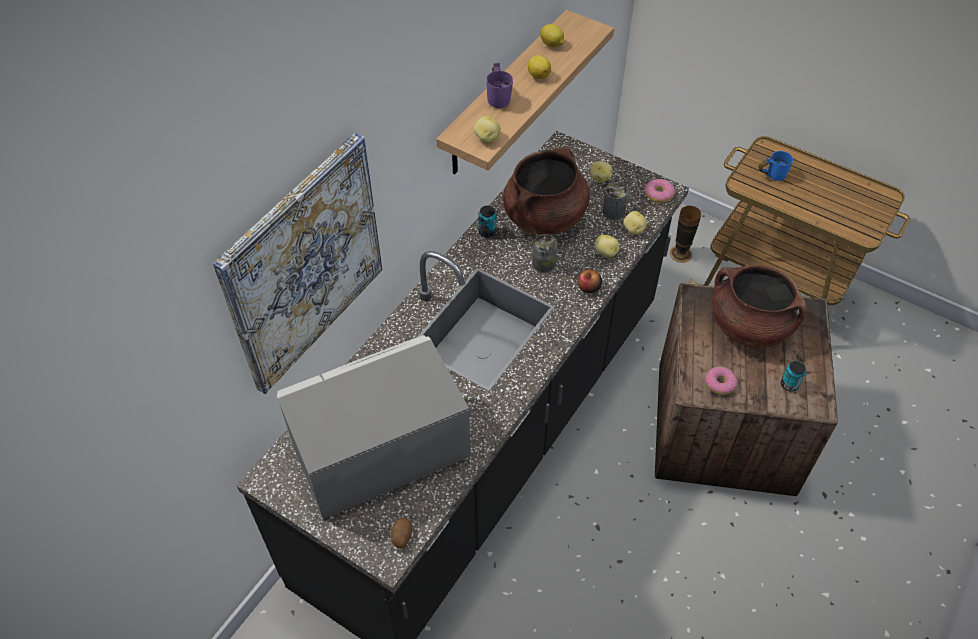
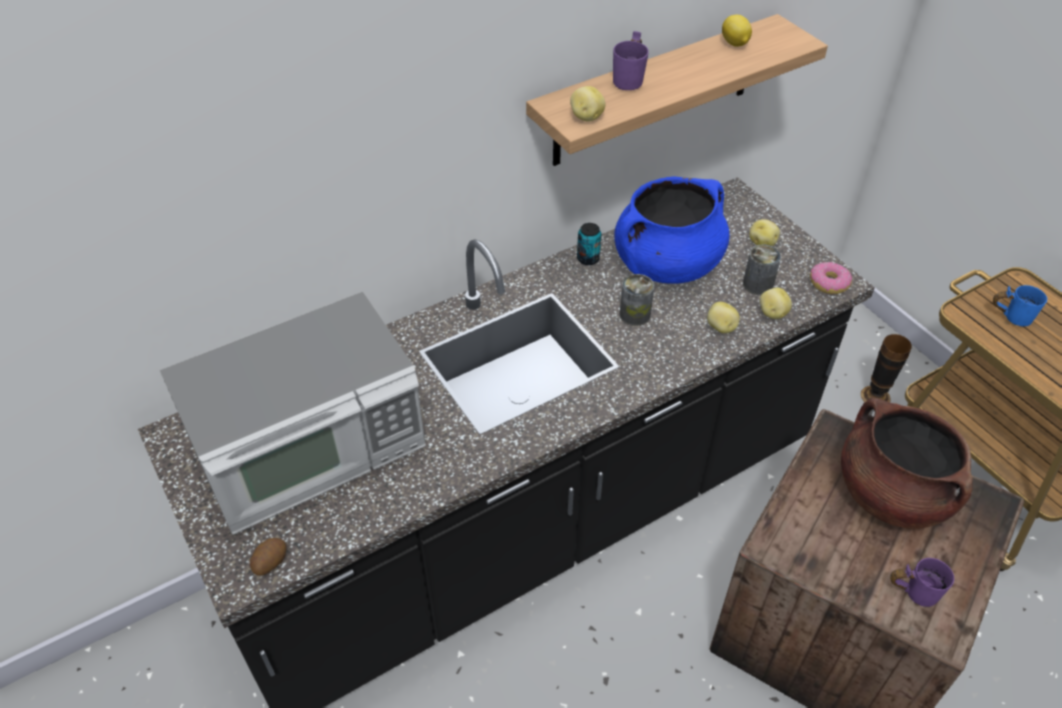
camera: 25 degrees right, 5 degrees down
(304, 264) = (276, 181): picture -> none
(378, 447) = (312, 449): microwave -> microwave turned 150 degrees clockwise
(538, 75) = (696, 70): lemon -> none
(544, 217) = (666, 264): brown cooking pot -> blue cooking pot
(589, 287) = (675, 359): apple -> none
(719, 384) = (812, 551): donut -> none
(789, 384) = (913, 589): can -> purple mug

